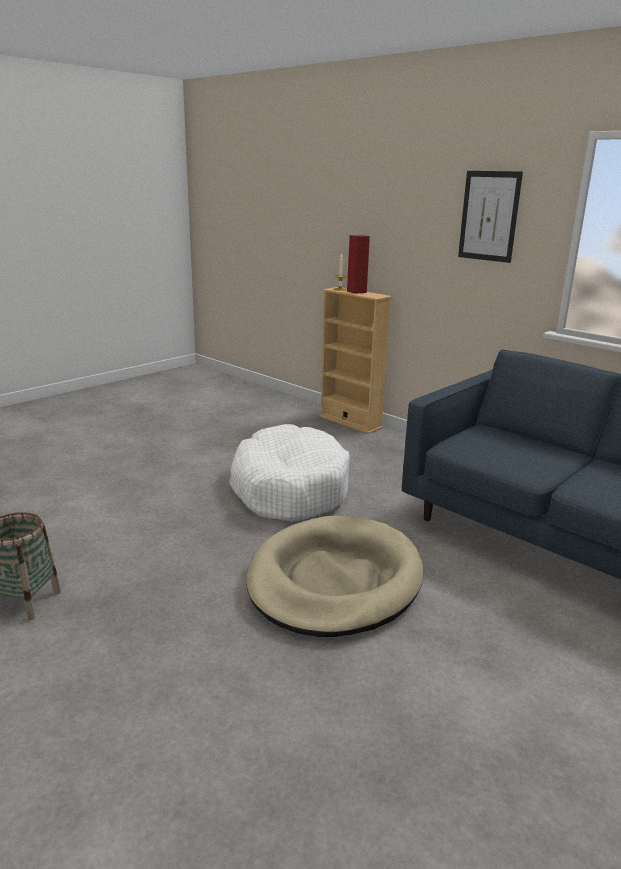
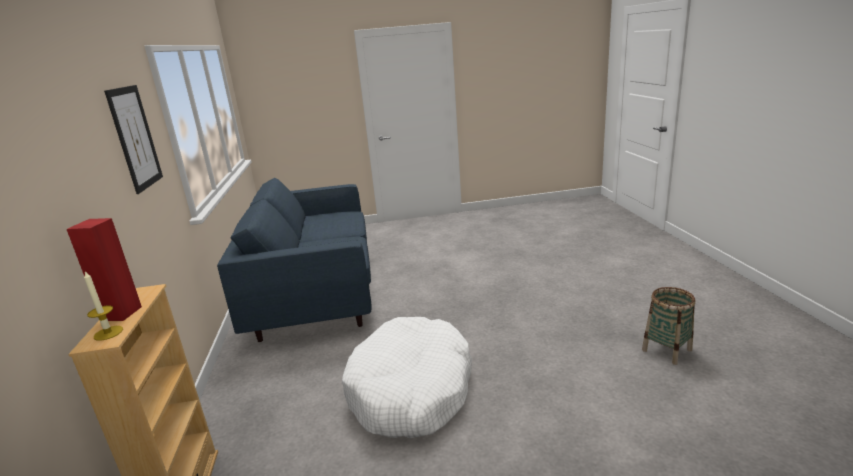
camera: 140 degrees left, 0 degrees up
(334, 581) = (465, 308): beige dog bed -> none

